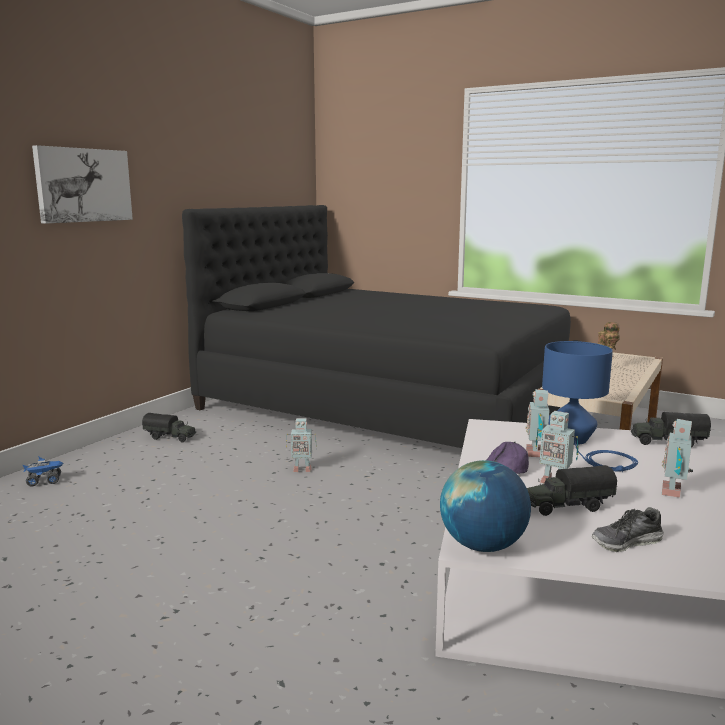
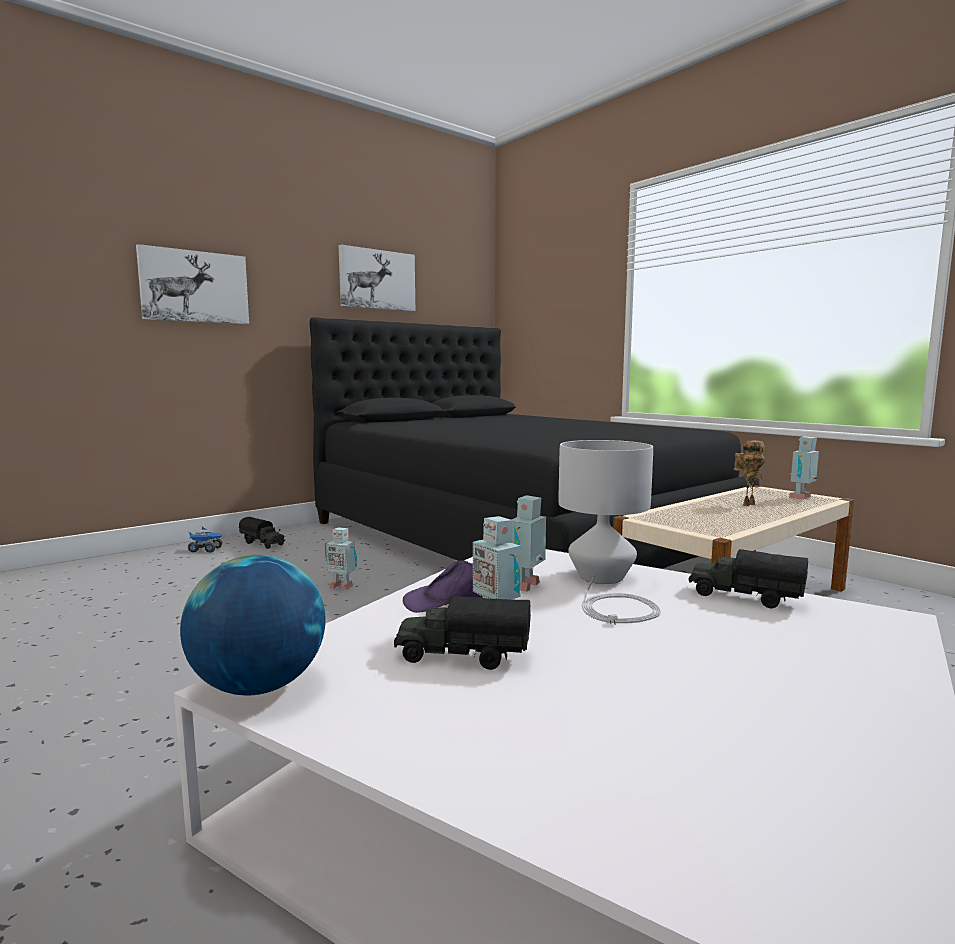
camera: 20 degrees right, 5 degrees down
(45, 481) = (107, 566): toy truck -> toy truck (206, 550)
(228, 165) = (377, 280): none -> picture
(585, 447) = (607, 588): blue table lamp -> grey table lamp
(626, 542) = (470, 723): shoe -> none
(674, 492) = (661, 663): toy robot -> toy robot (802, 498)

